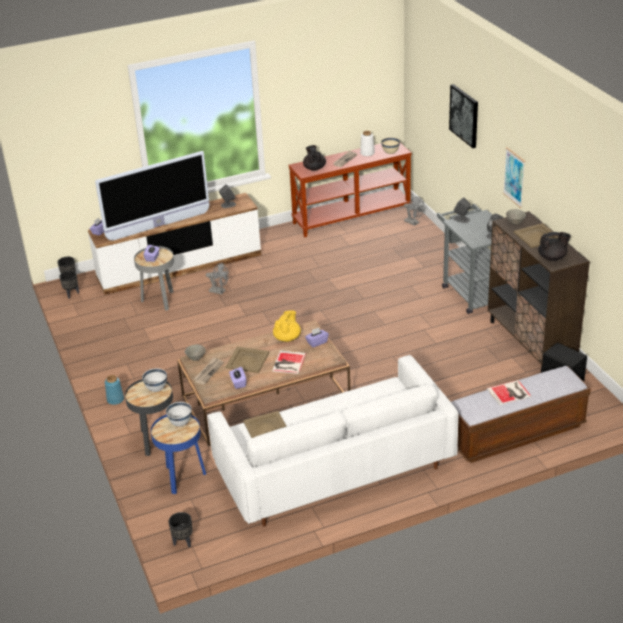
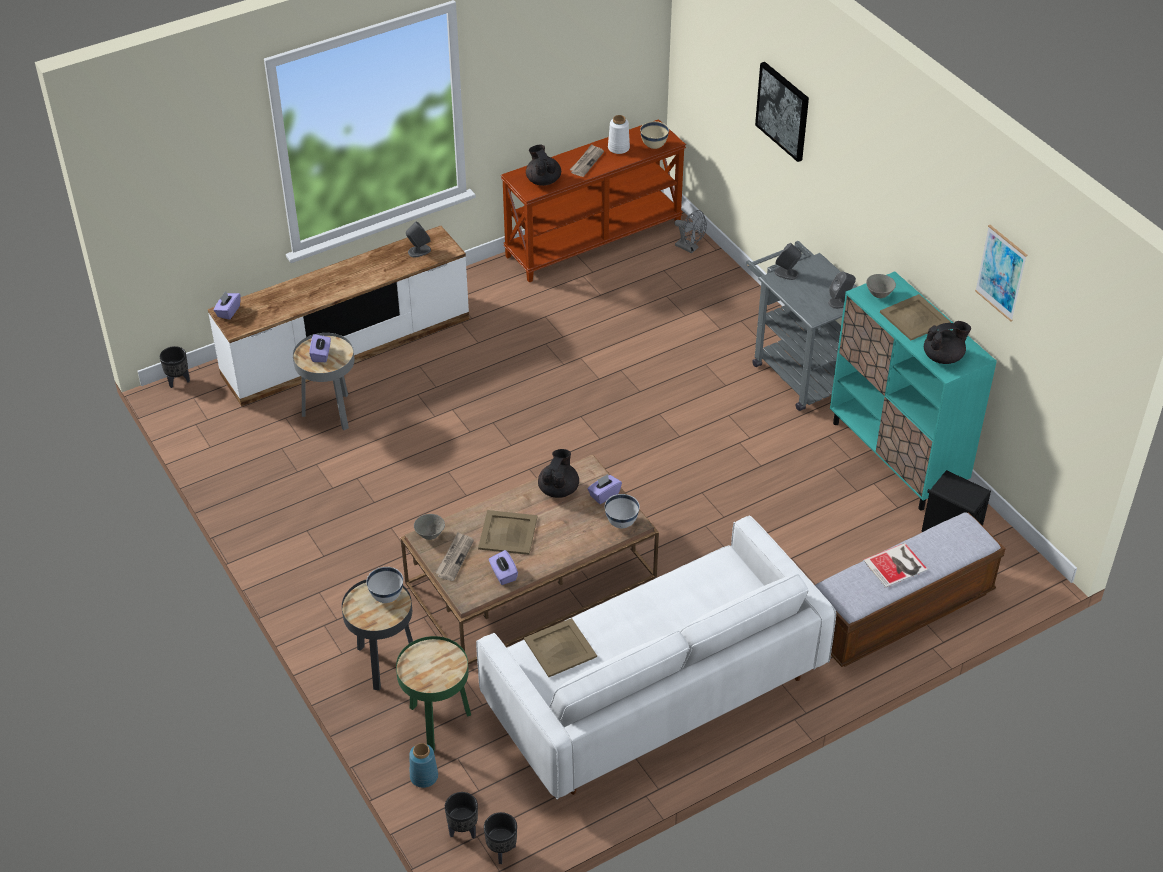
camera: 10 degrees left, 10 degrees up
(71, 294) = (188, 408): black planter -> black planter (501, 851)
(115, 400) = (305, 597): blue vase -> blue vase (424, 777)
(158, 226) = (319, 297): television -> none
(180, 423) = (437, 654): white bowl -> white bowl (621, 523)
(182, 477) = (437, 723): blue side table -> green side table
(219, 291) = (420, 390): grey fan -> none
(287, 338) = (558, 489): yellow teapot -> black teapot
(288, 363) = (569, 534): book -> none
(514, 177) = (869, 217): picture -> picture (1001, 273)
(531, 343) = (896, 456): brown cabinet -> turquoise cabinet

